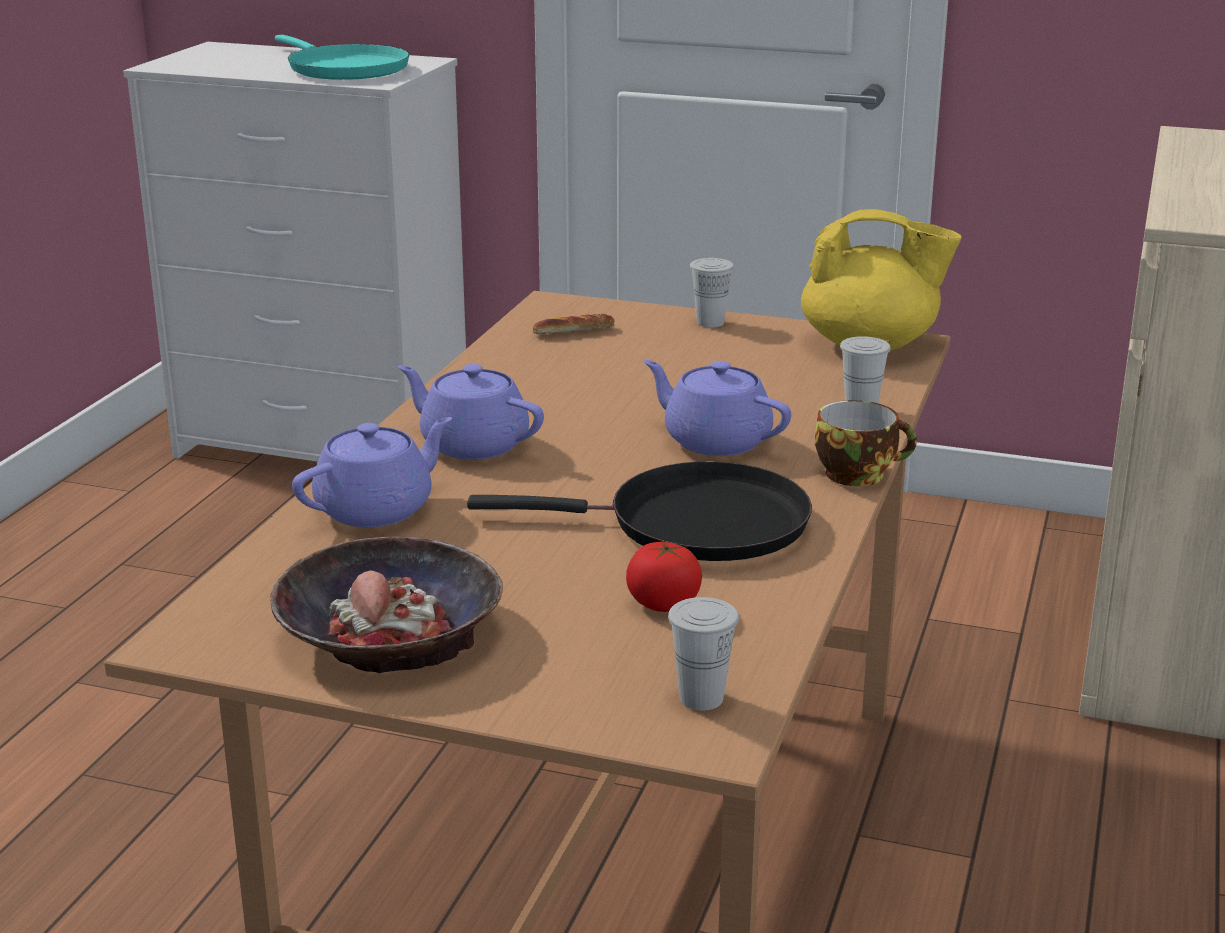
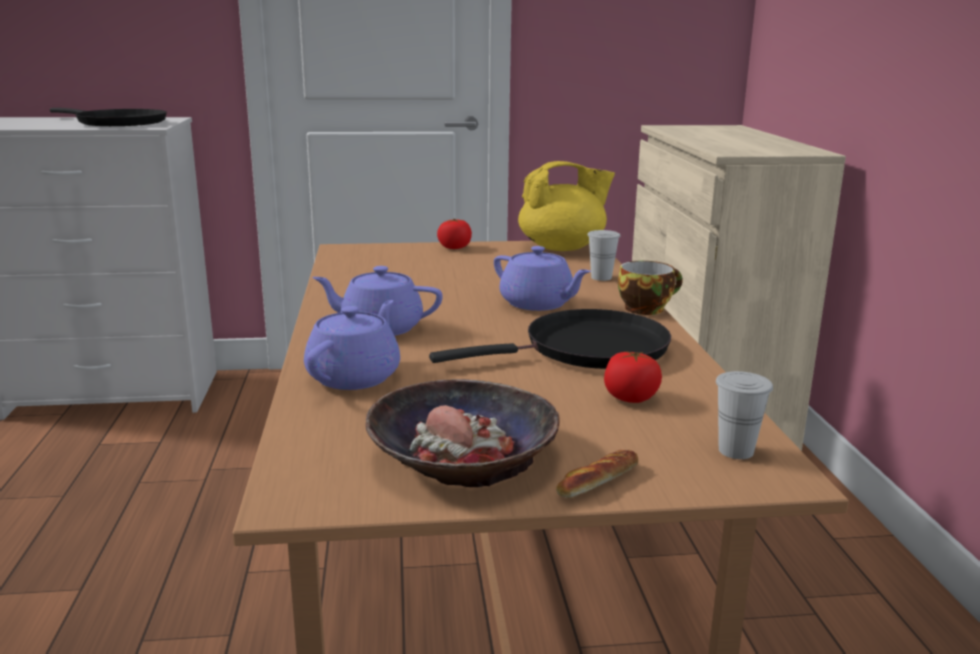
camera: 25 degrees left, 5 degrees down
(343, 69) = (117, 123): turquoise frying pan -> black frying pan
(574, 331) = (374, 261): bread -> bread (598, 481)
(710, 322) = (454, 247): white cup -> tomato
(715, 441) = (538, 304): purple teapot -> purple teapot turned 150 degrees counterclockwise

